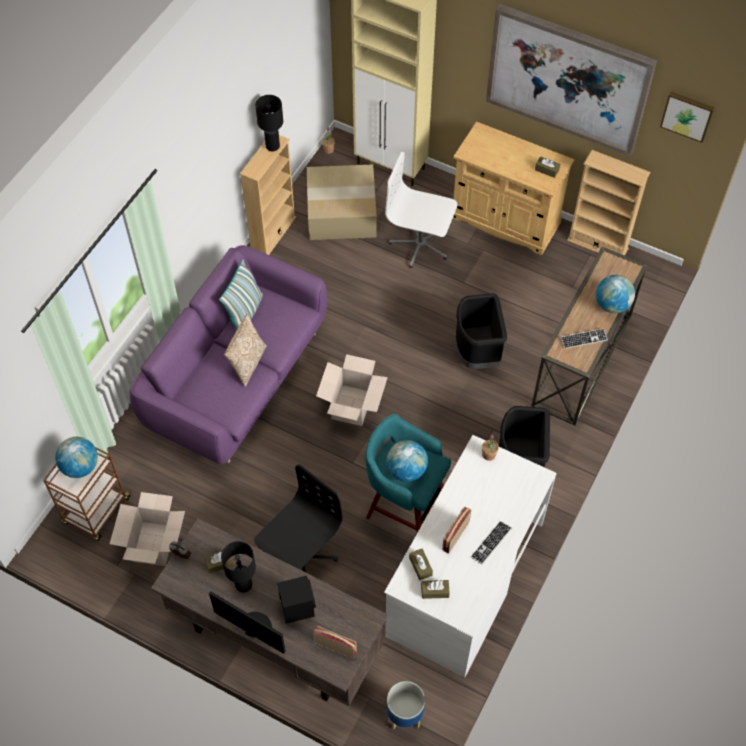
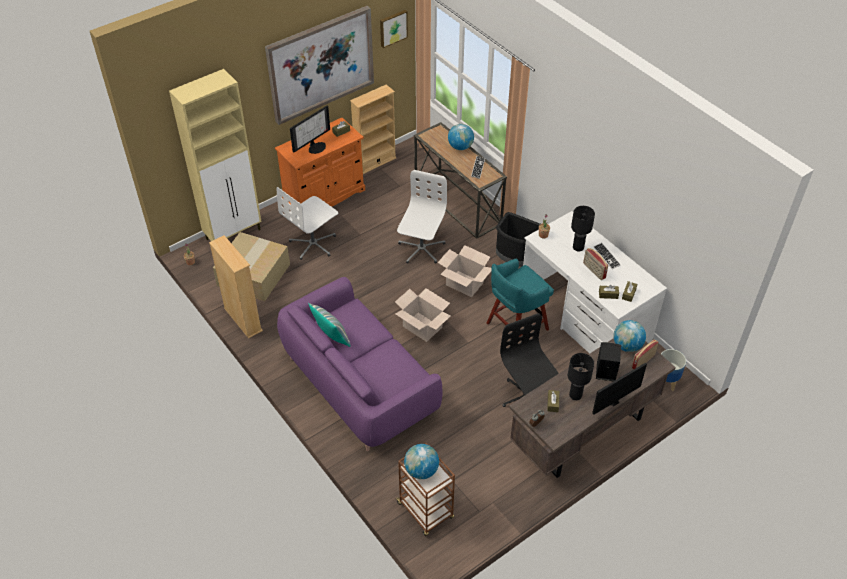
camera: 65 degrees left, 10 degrees down
(154, 544) = (473, 481): cardboard box -> cardboard box (465, 283)
(247, 363) = (378, 350): pillow -> none
(272, 146) = (223, 246): black table lamp -> black table lamp (578, 247)
(406, 470) = (524, 286): globe -> globe (627, 346)
(477, 353) = (421, 249): black trash can -> white office chair
(503, 158) = (316, 147): none -> monitor
(505, 220) = (324, 196): beige cabinet -> orange cabinet

